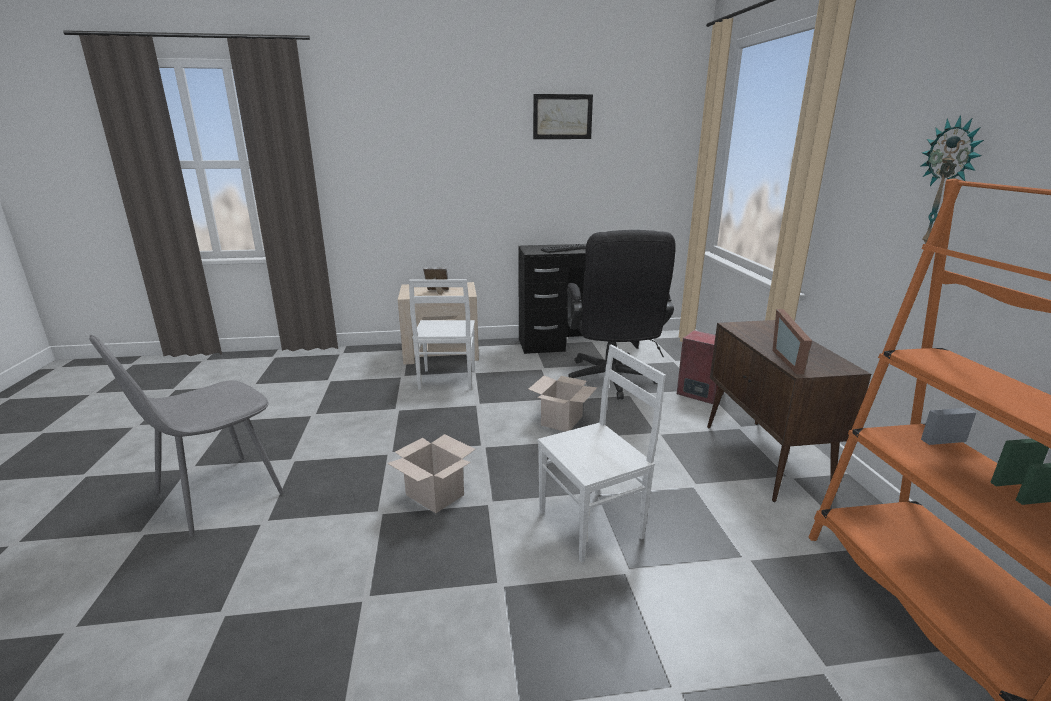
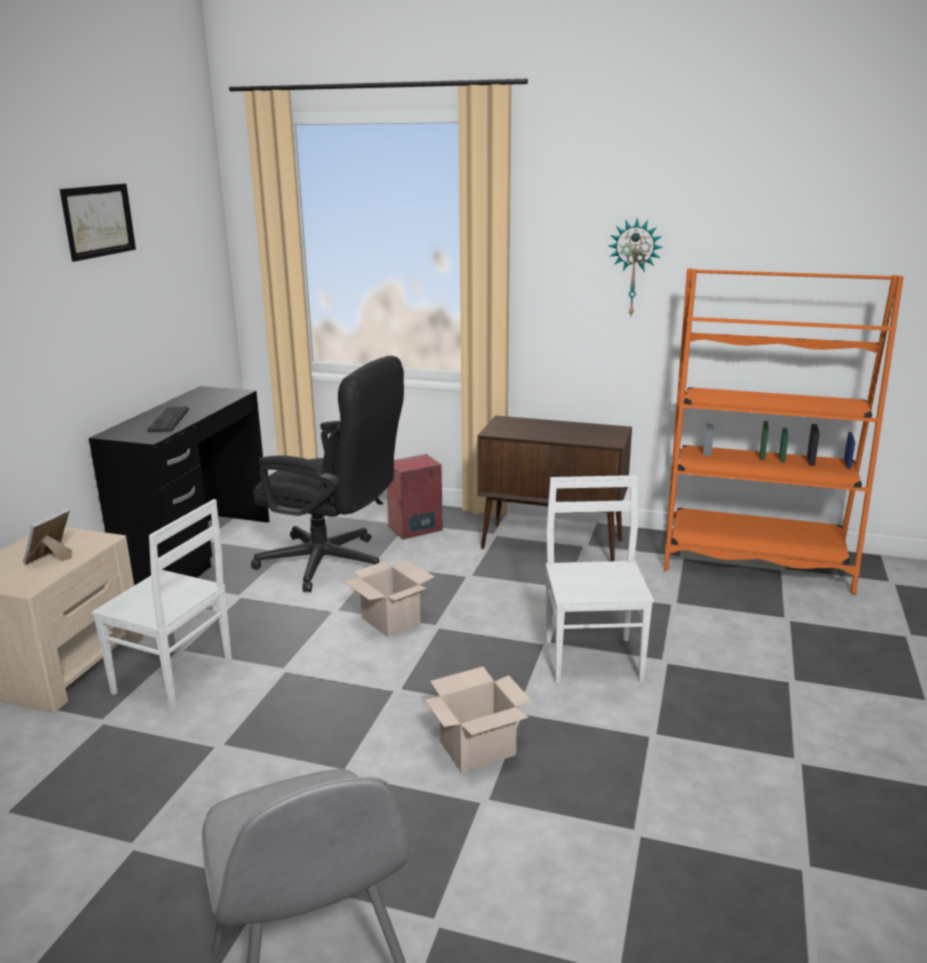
camera: 65 degrees left, 0 degrees up
(792, 360) = (590, 438): picture frame -> none

